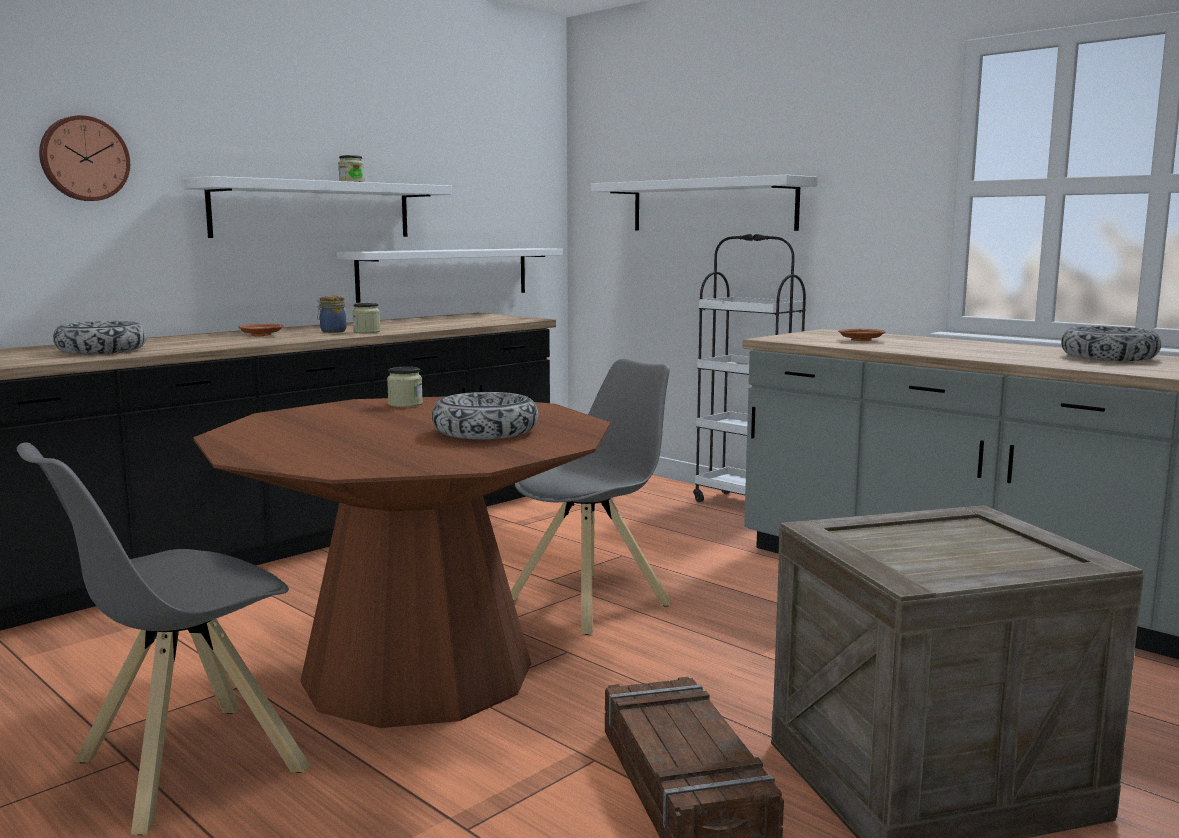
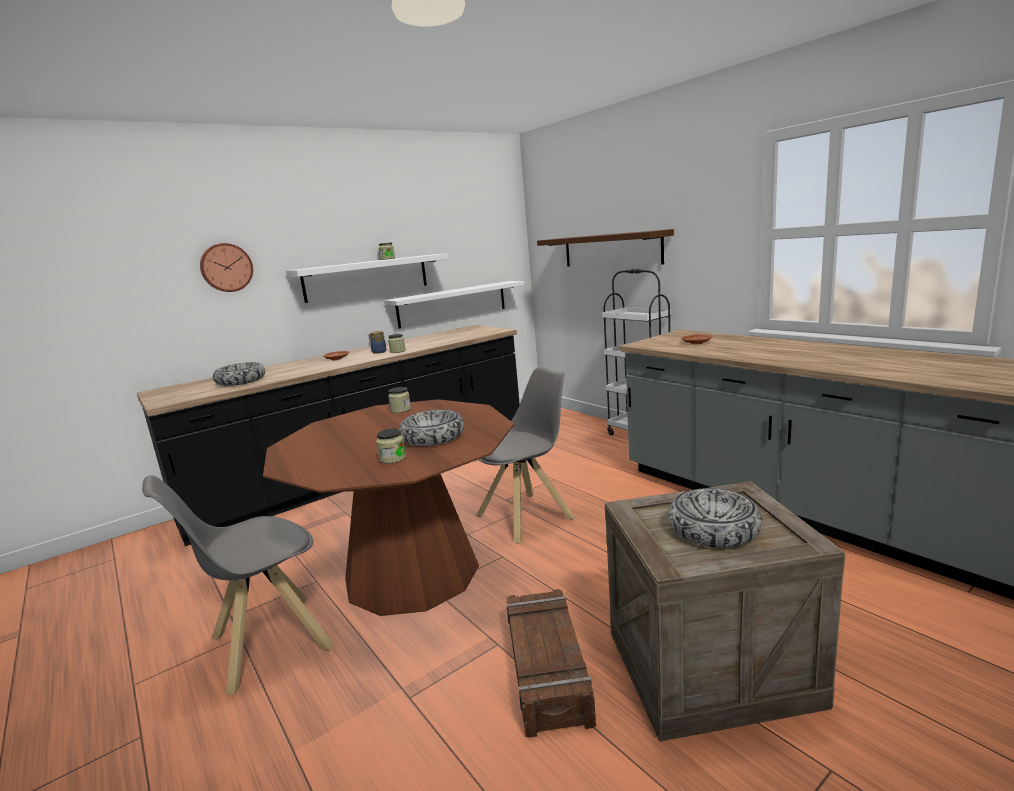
camera: 10 degrees right, 5 degrees up
(434, 451) = (392, 458): none -> jar
(712, 206) = (611, 249): white shelf -> brown shelf
(1109, 357) = (862, 355): bowl -> bowl (714, 529)

